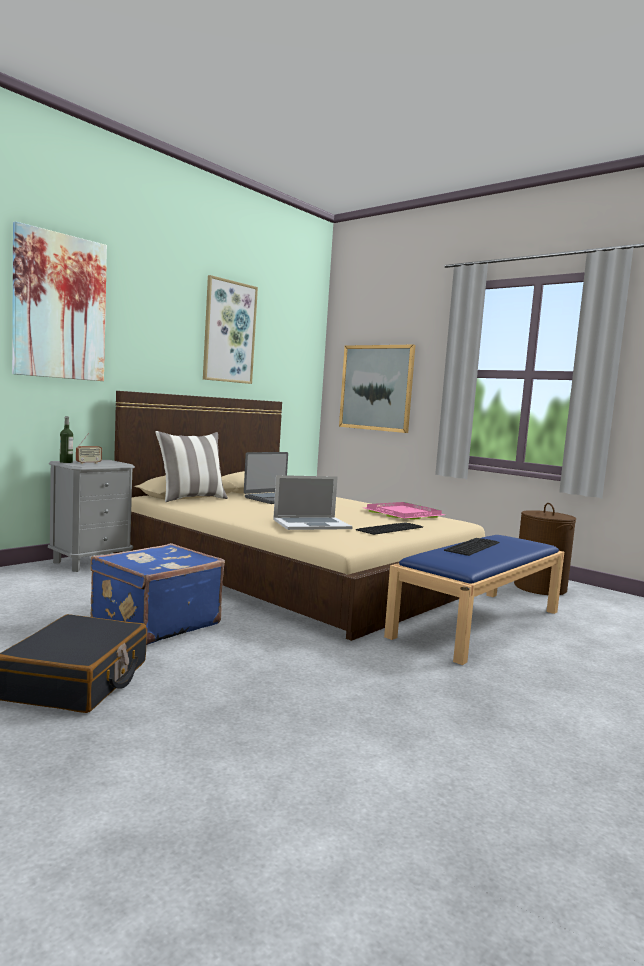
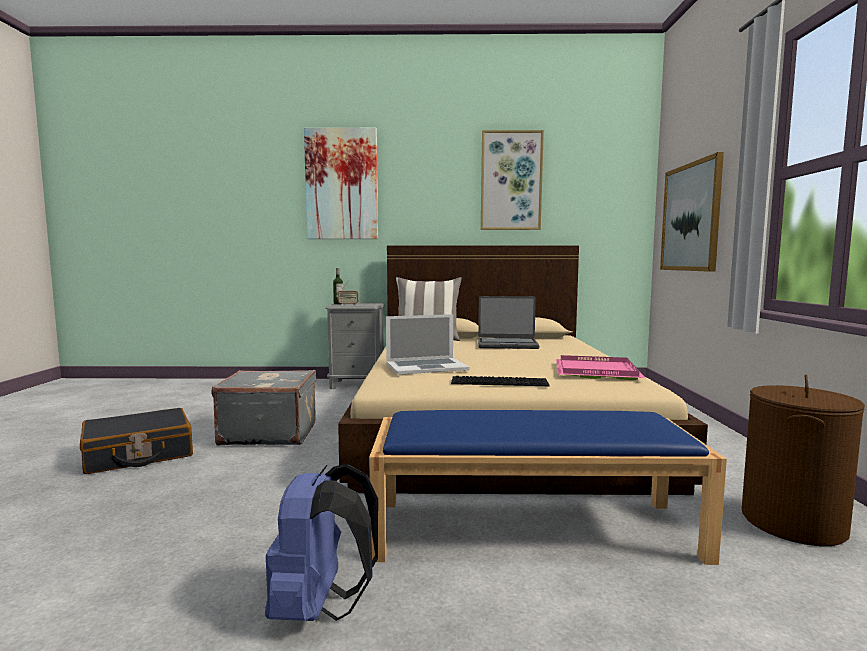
camera: 50 degrees right, 0 degrees up
(154, 624) = (269, 433): blue suitcase -> grey suitcase
(311, 524) = (426, 366): laptop -> laptop turned 45 degrees counterclockwise
(471, 546) = (529, 415): keyboard -> none
(498, 690) = (320, 608): none -> blue backpack

